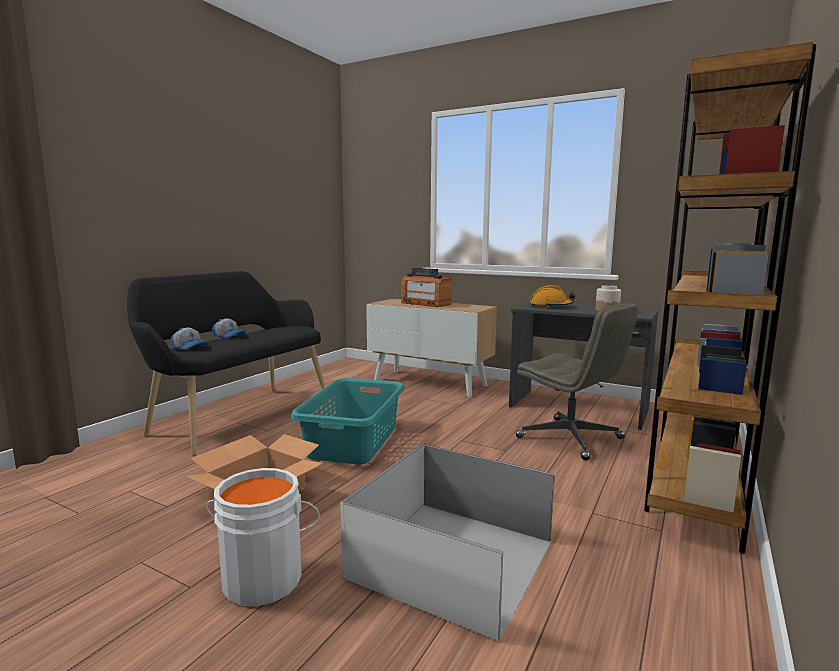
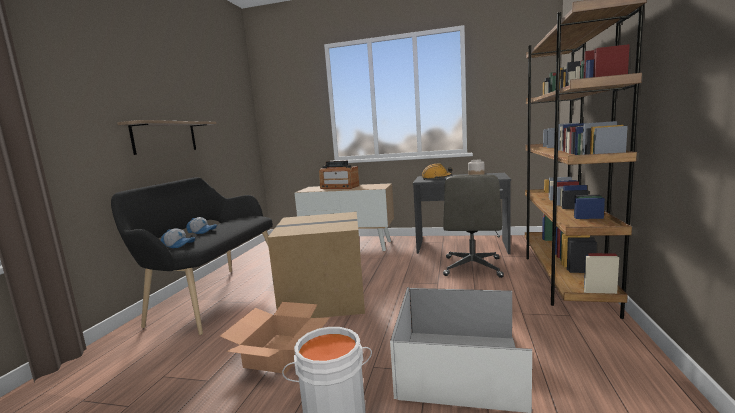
camera: 15 degrees left, 0 degrees up
(210, 220) = (165, 137): none -> shelf
(354, 441) = (325, 298): turquoise laundry basket -> cardboard box
(571, 438) = (472, 267): grey office chair -> grey office chair turned 75 degrees clockwise

